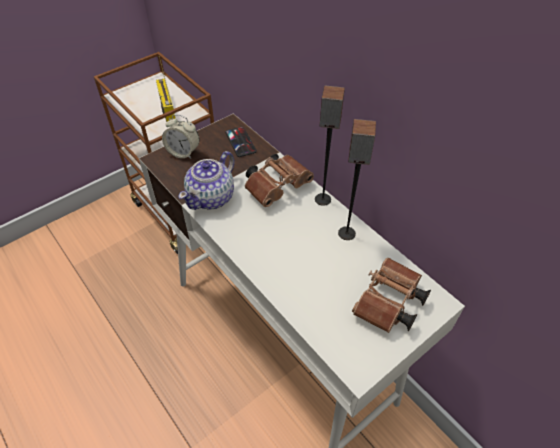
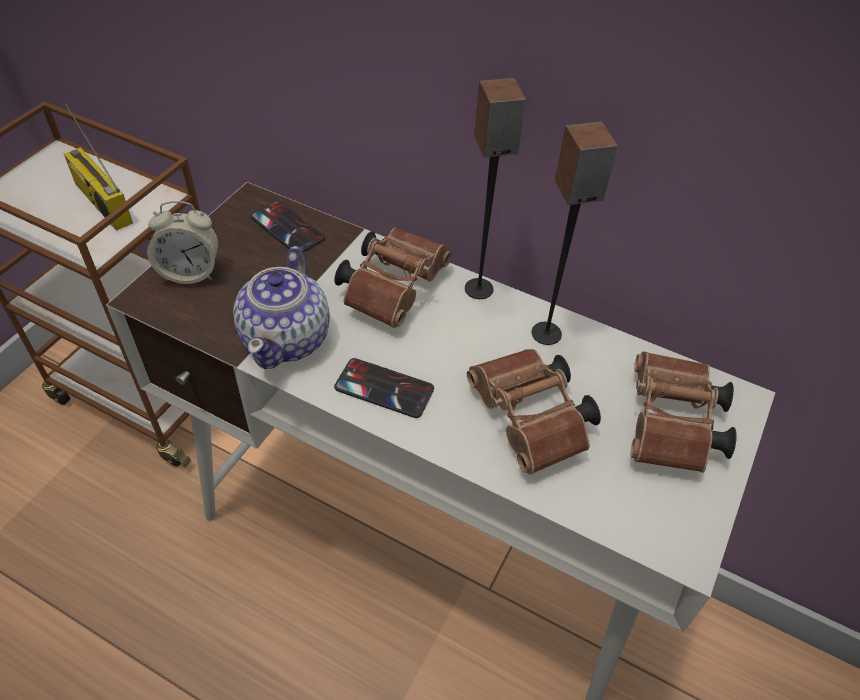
camera: 25 degrees left, 0 degrees up
(246, 236) = (384, 388): none -> phone
(312, 277) = (531, 423): none -> brown binoculars

